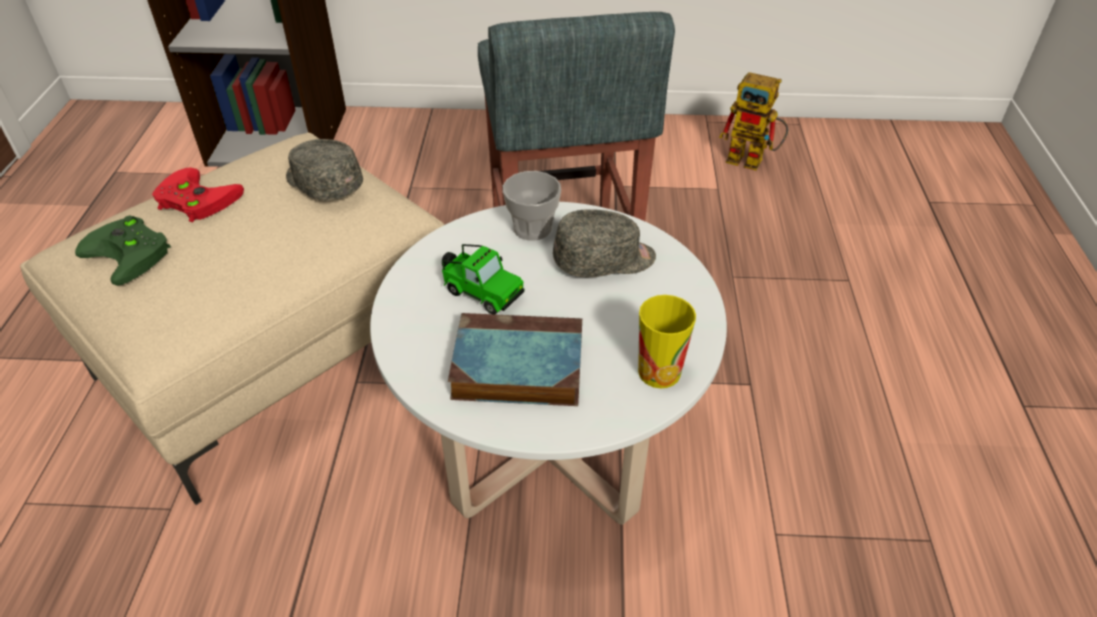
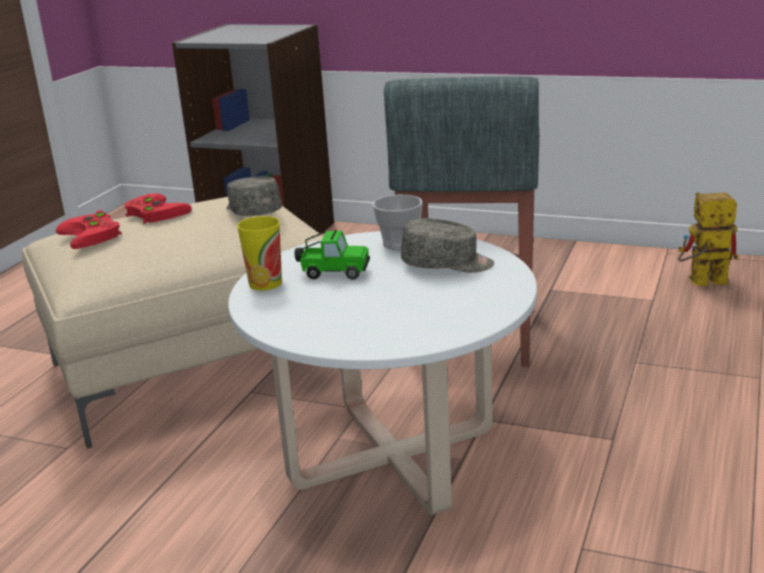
camera: 20 degrees right, 20 degrees down
(131, 253) = (93, 235): green game controller -> red game controller
(480, 292) = (332, 273): toy car -> toy car turned 45 degrees counterclockwise
(514, 367) = (331, 312): book -> none
(659, 372) = (448, 326): cup -> cup (265, 283)
(753, 160) = (700, 283): toy robot -> toy robot turned 135 degrees clockwise

